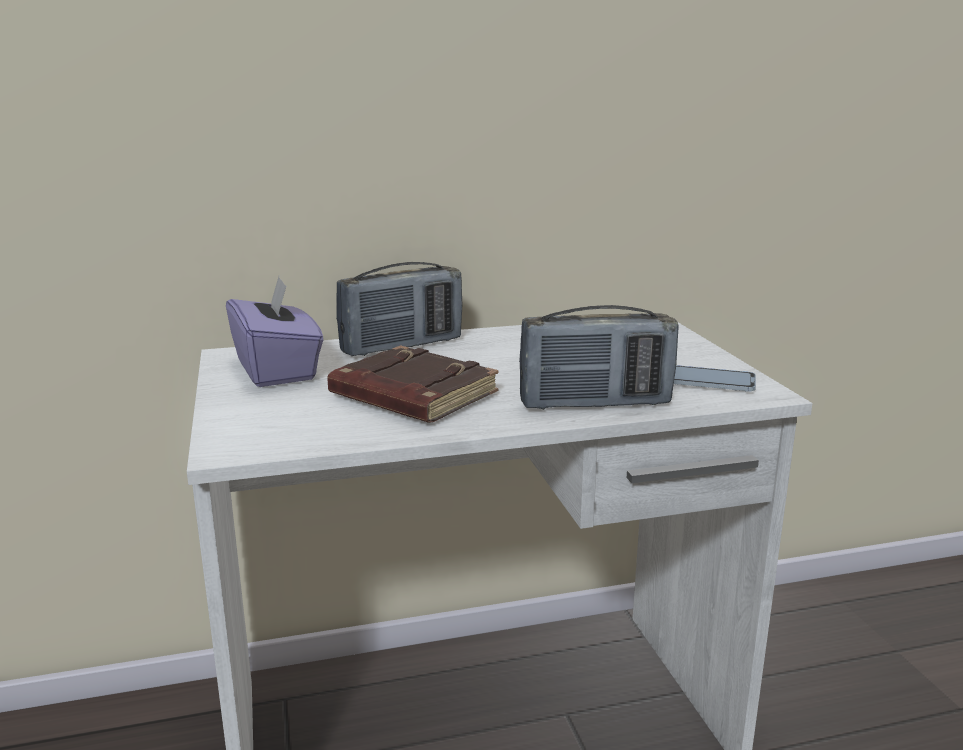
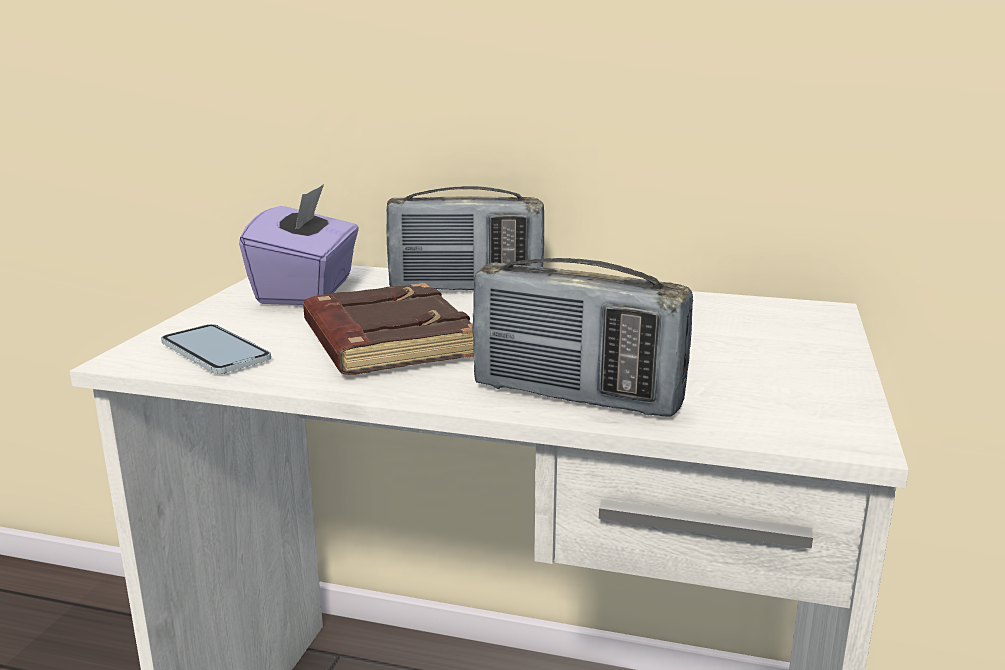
camera: 30 degrees right, 0 degrees up
(705, 381) = (777, 400): phone -> phone (215, 352)

